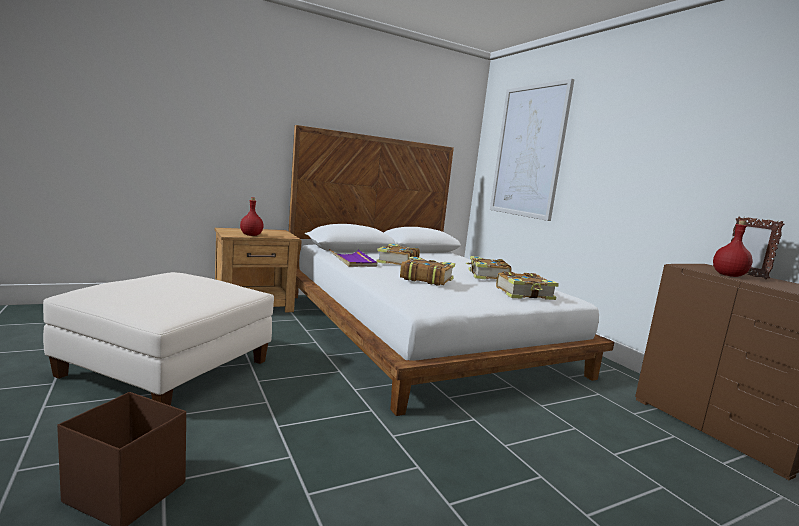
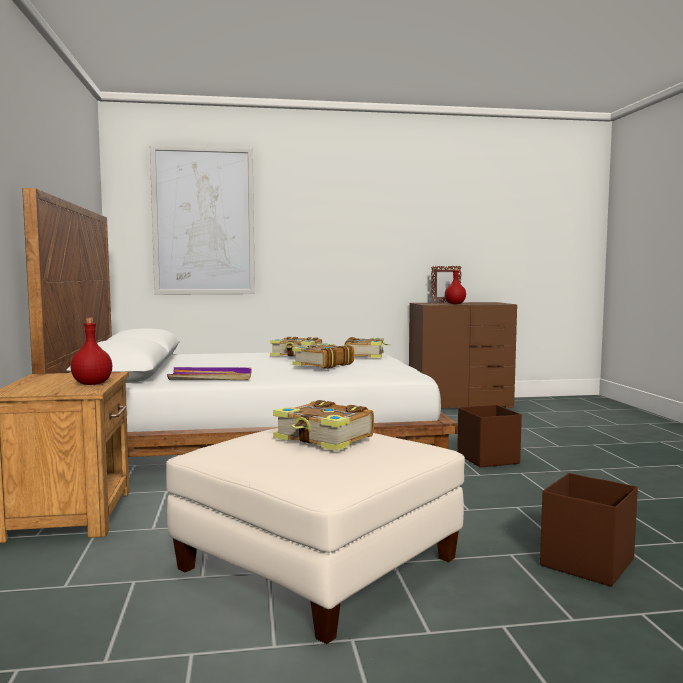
camera: 70 degrees left, 5 degrees down
(397, 262) = (230, 367): book -> book (324, 439)
(460, 443) = (487, 458): none -> brown storage box

